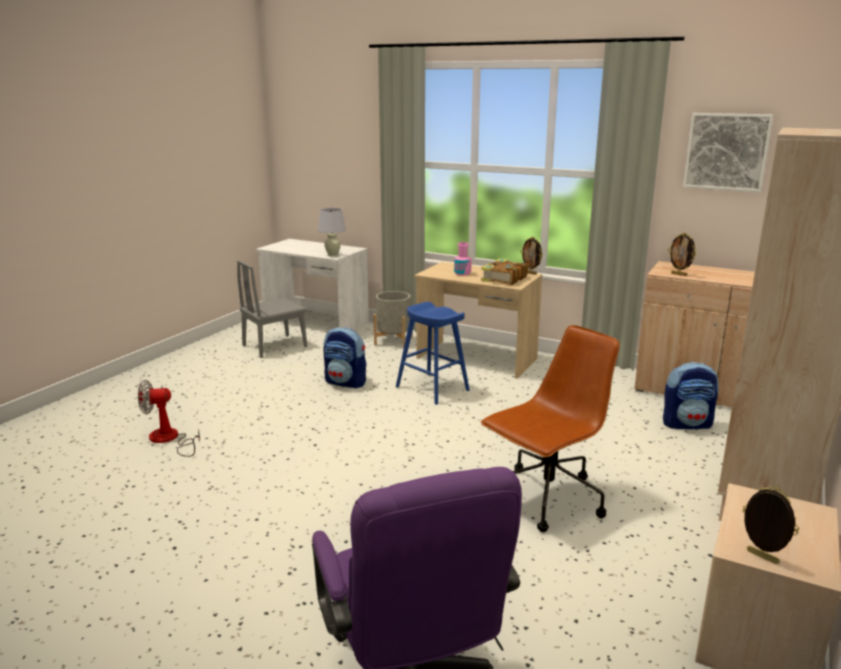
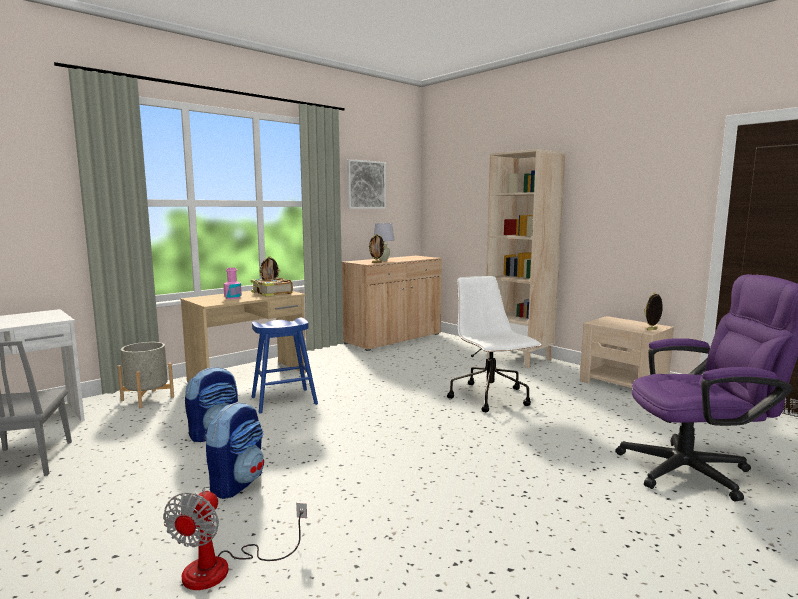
camera: 70 degrees left, 10 degrees down
(333, 254) = (48, 319): white table lamp -> white table lamp (383, 260)
(546, 500) = (490, 398): brown office chair -> white office chair
(687, 424) = (422, 351): backpack -> backpack (237, 483)

